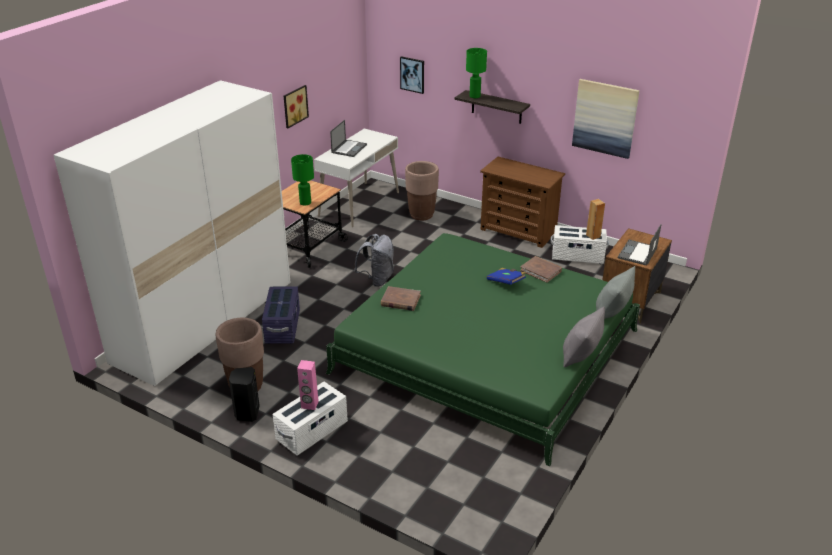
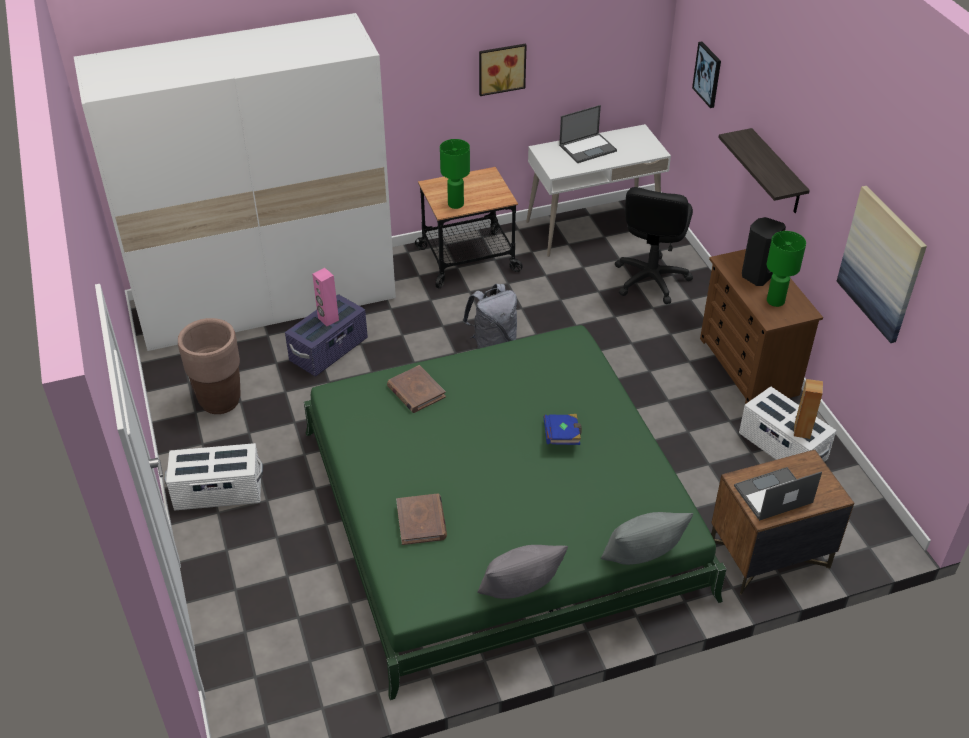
camera: 40 degrees right, 10 degrees up
(247, 413) = (187, 432): black speaker -> black speaker (757, 275)
(309, 405) = (211, 462): pink speaker -> pink speaker (328, 319)
(421, 215) = (650, 279): brown planter -> black office chair
(474, 96) = (747, 144): green table lamp -> green table lamp (775, 301)
(541, 271) = (628, 445): brown book -> brown book (421, 521)

